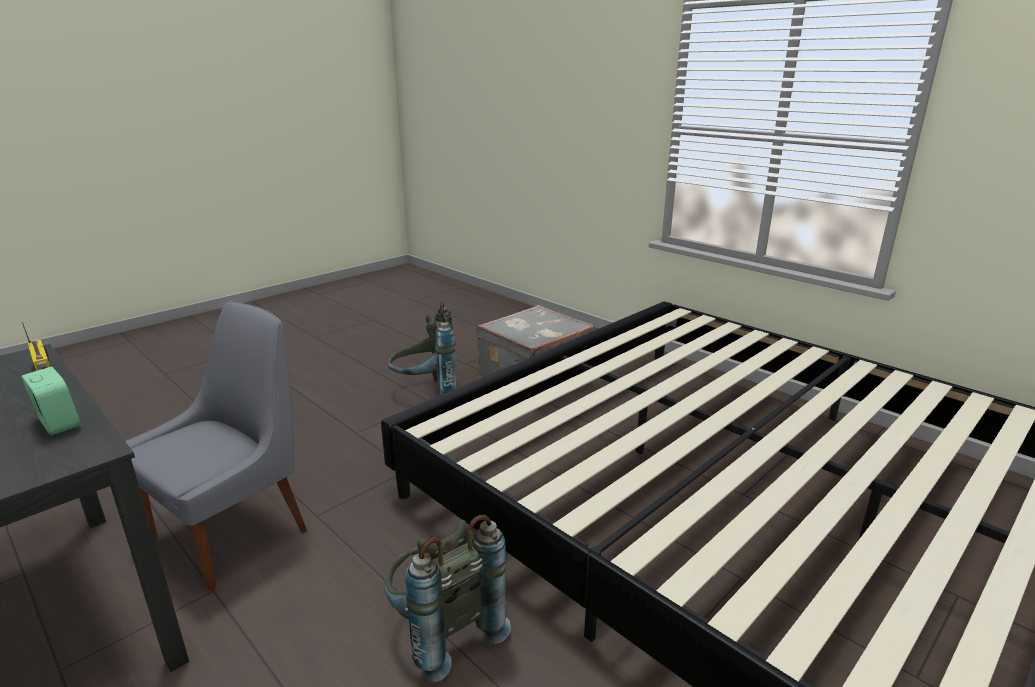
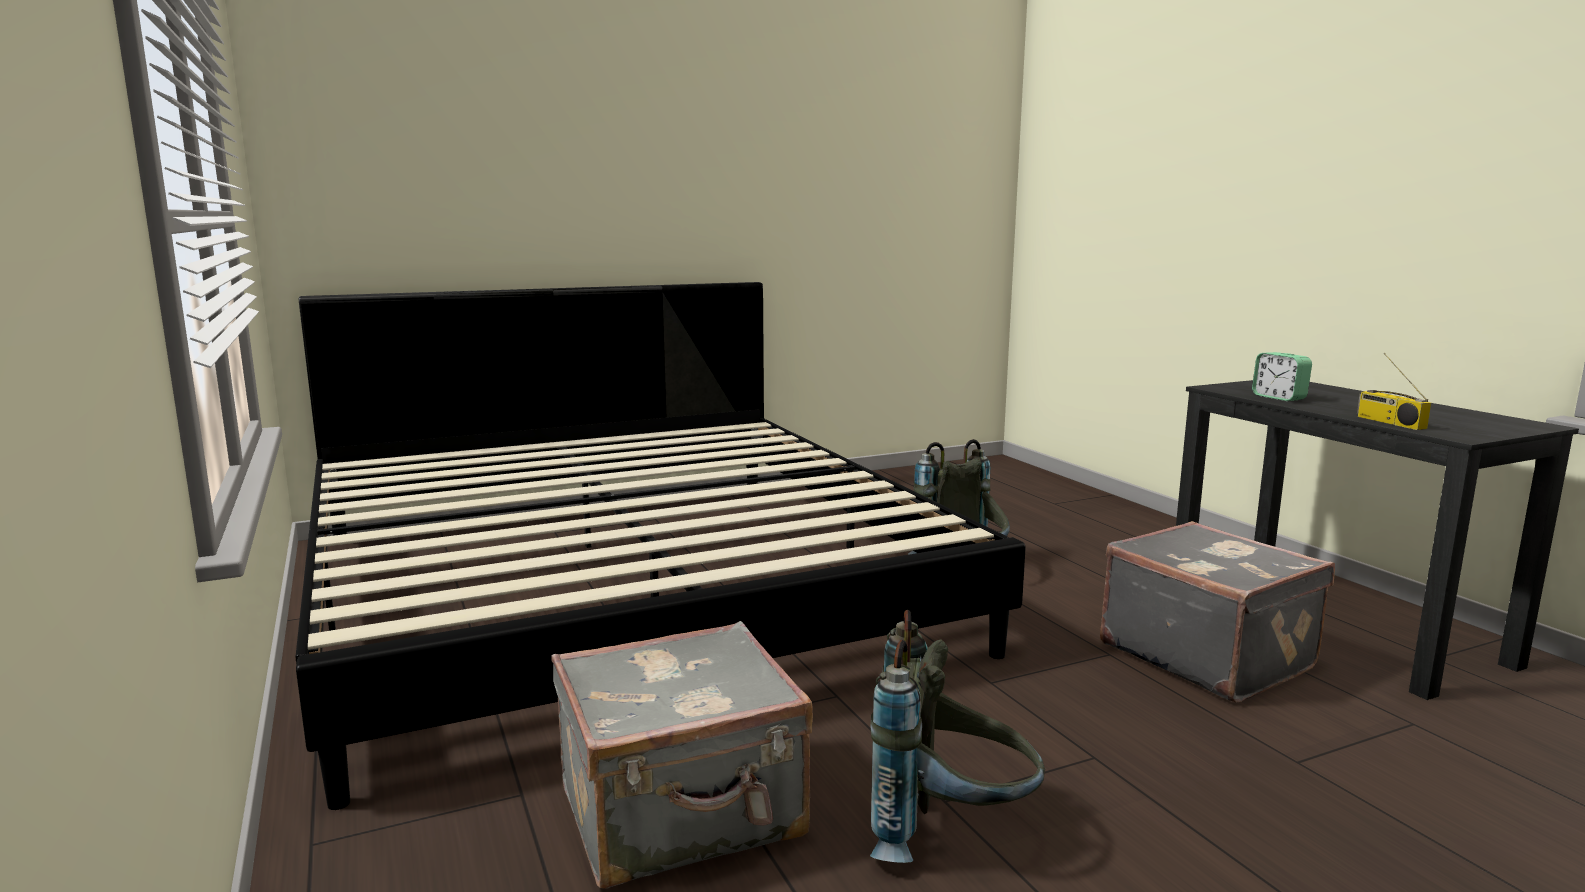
camera: 160 degrees left, 10 degrees down
(235, 531) = (1207, 655): grey chair -> grey suitcase

